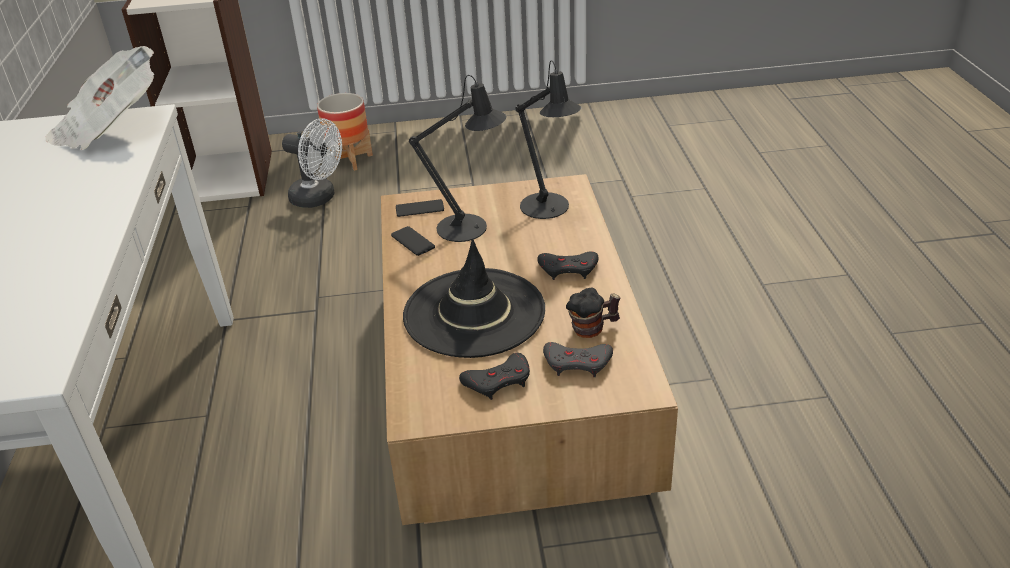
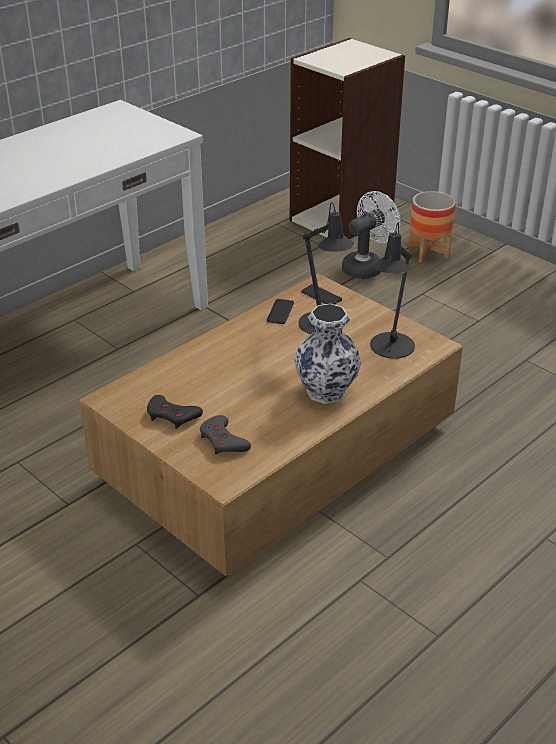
camera: 50 degrees right, 0 degrees up
(110, 128) = (150, 132): newspaper -> none
(319, 198) = (366, 266): white fan -> white fan turned 120 degrees counterclockwise
(474, 313) = (231, 373): black hat -> none
(568, 269) = (325, 391): black game controller -> vase
(593, 329) = (267, 431): mug -> none

